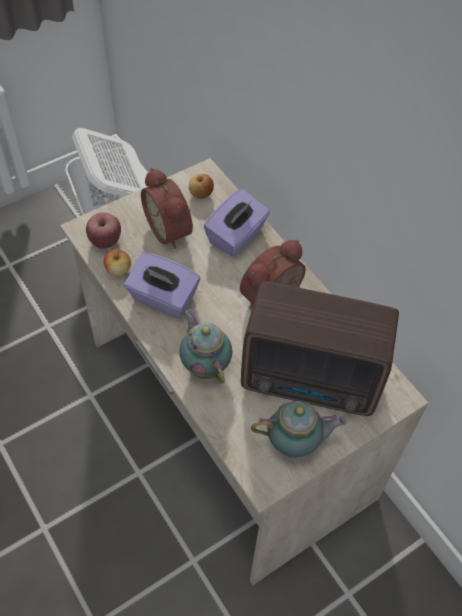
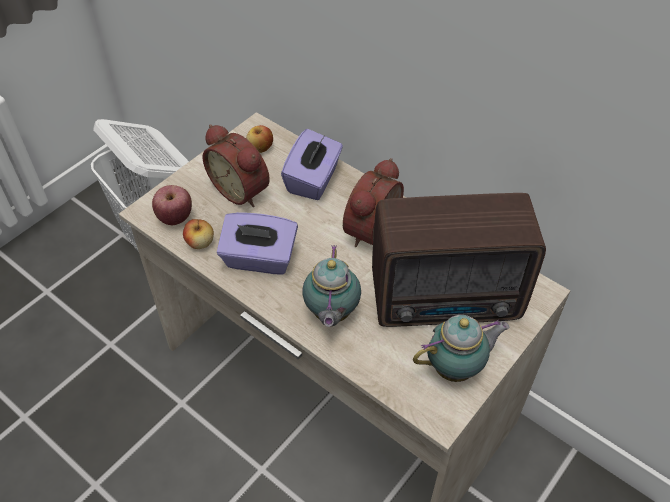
camera: 15 degrees left, 5 degrees down
(205, 365) = (331, 314): teapot -> teapot turned 135 degrees counterclockwise

